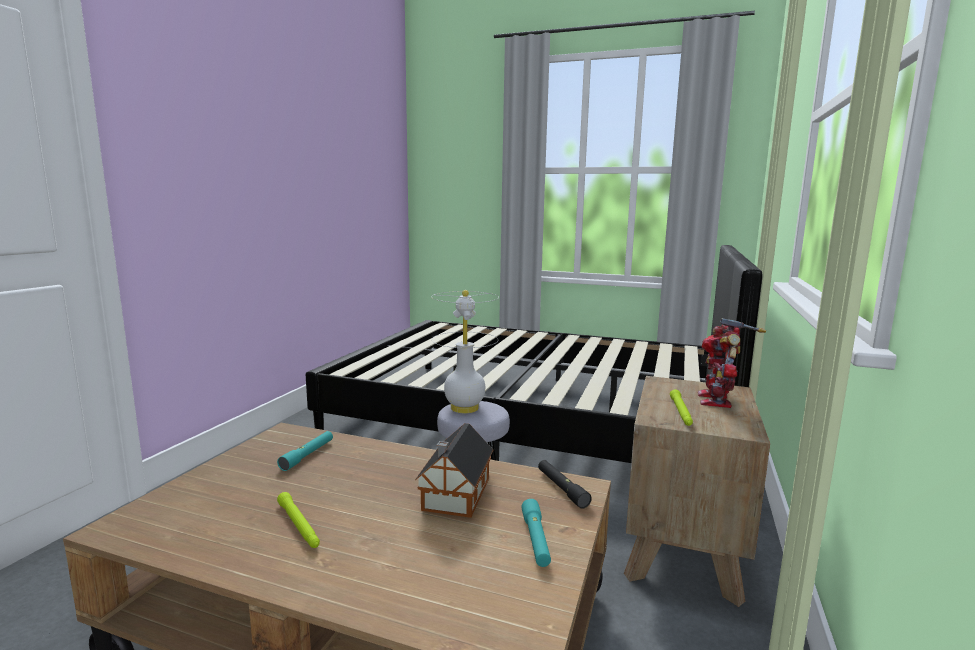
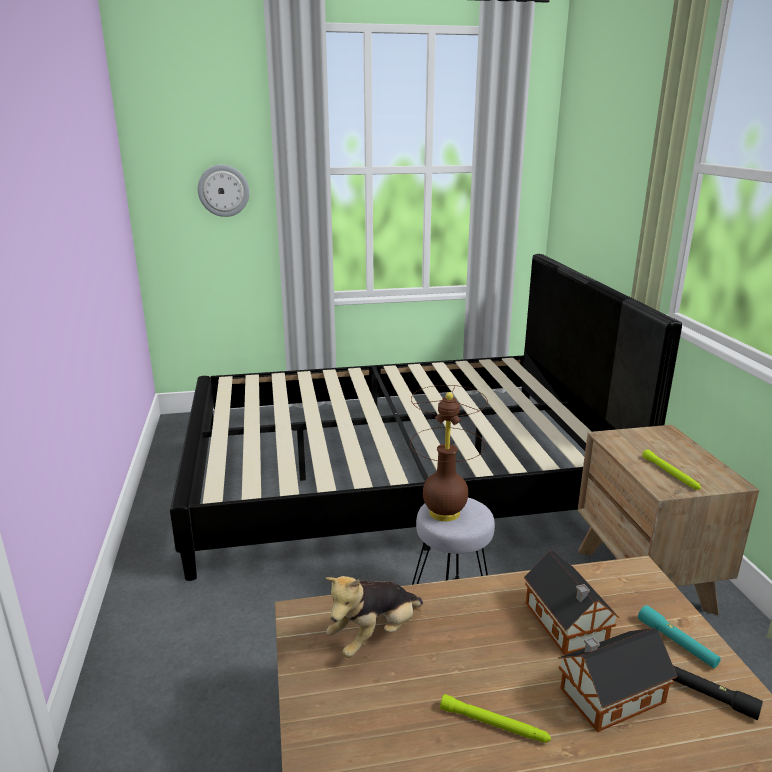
camera: 30 degrees left, 10 degrees up
(308, 455) = (374, 636): turquoise flashlight -> plush toy
(412, 546) = (608, 696): none -> toy house
(465, 408) = (445, 512): white table lamp -> brown table lamp
(470, 184) = (223, 190): none -> wall clock
(562, 489) = (629, 580): black flashlight -> black flashlight (707, 695)
(717, 400) = (673, 449): toy robot -> none

